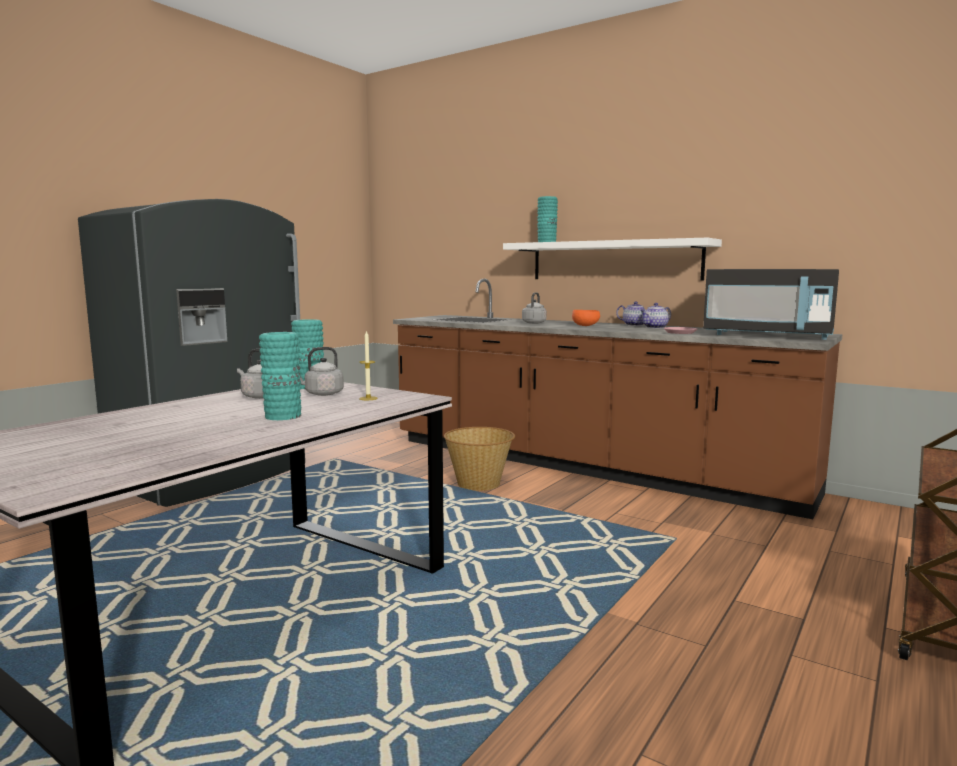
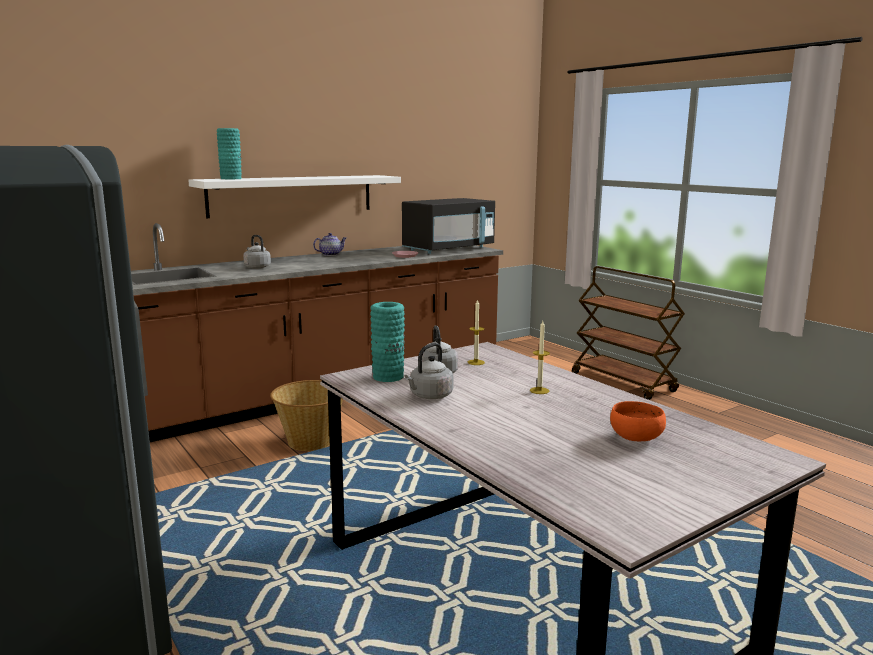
camera: 70 degrees left, 5 degrees up
(283, 416) = (539, 390): turquoise vase -> candle
(586, 326) = (314, 262): orange bowl -> orange bowl (635, 437)
(655, 327) = (360, 254): teapot -> none

